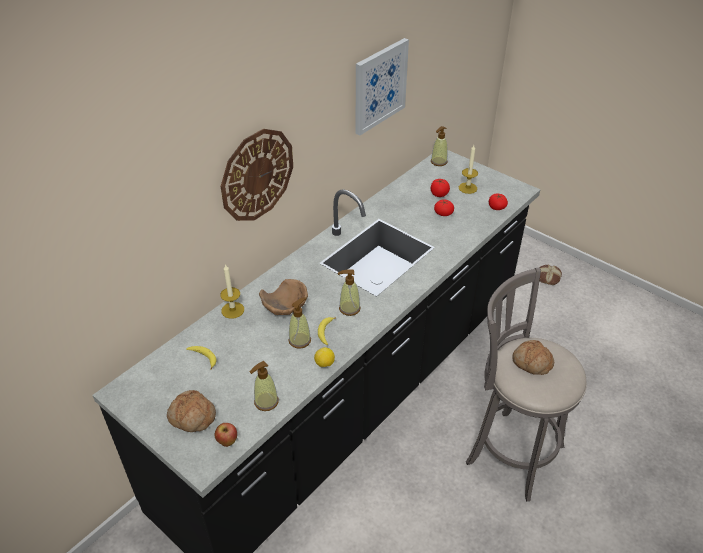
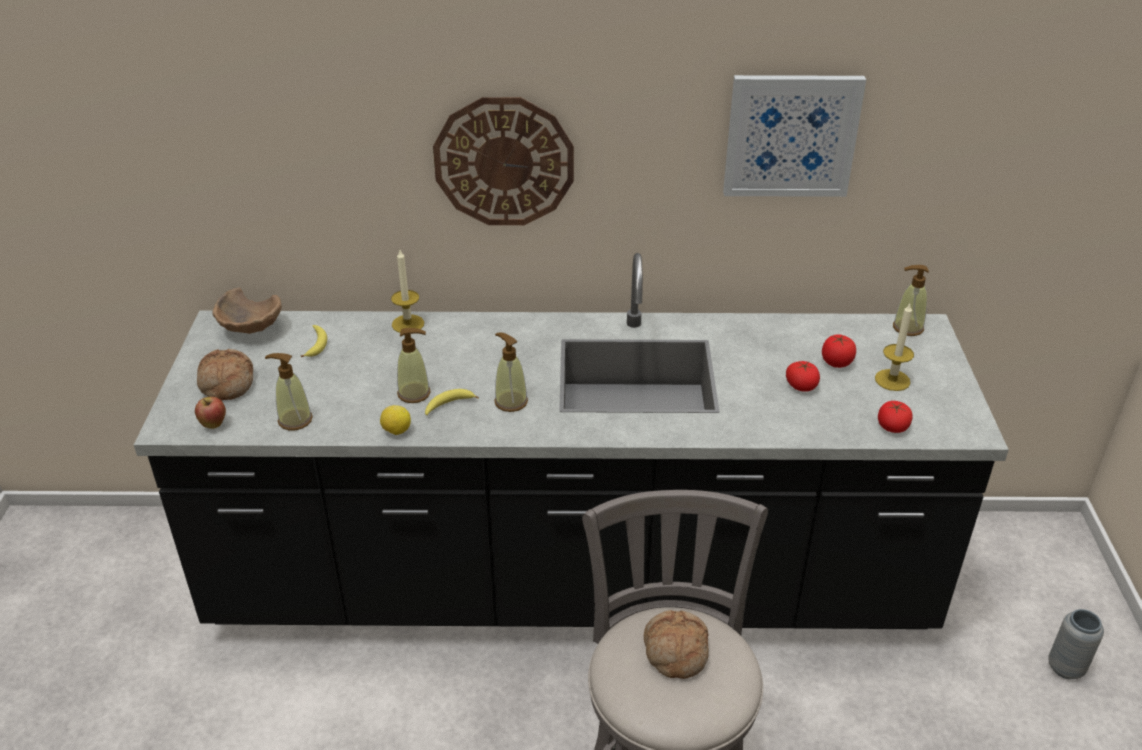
camera: 50 degrees right, 5 degrees down
(285, 310) = (451, 358): brown bowl -> brown bowl (250, 330)
(548, 277) = (1065, 668): bread -> grey vase

